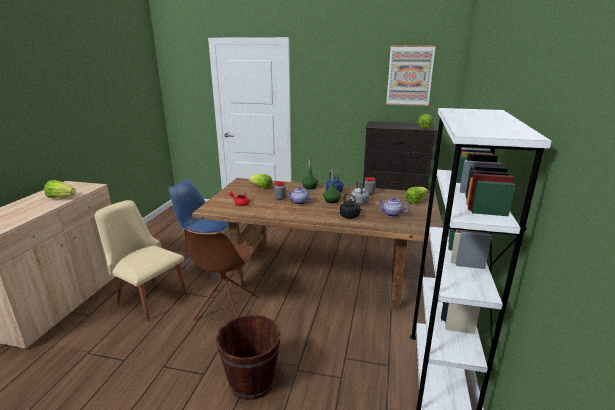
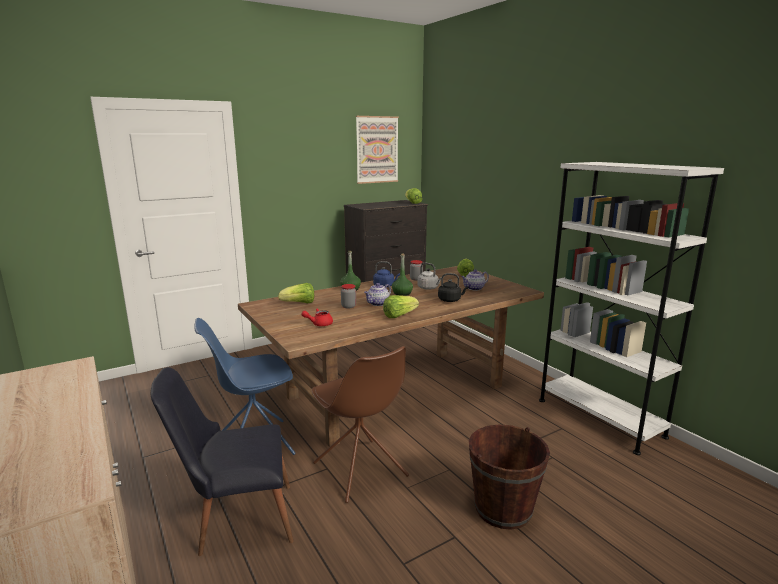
camera: 45 degrees left, 5 degrees down
(61, 197) = (60, 397): lettuce -> lettuce (399, 315)
(148, 297) = (235, 519): beige chair -> black chair

